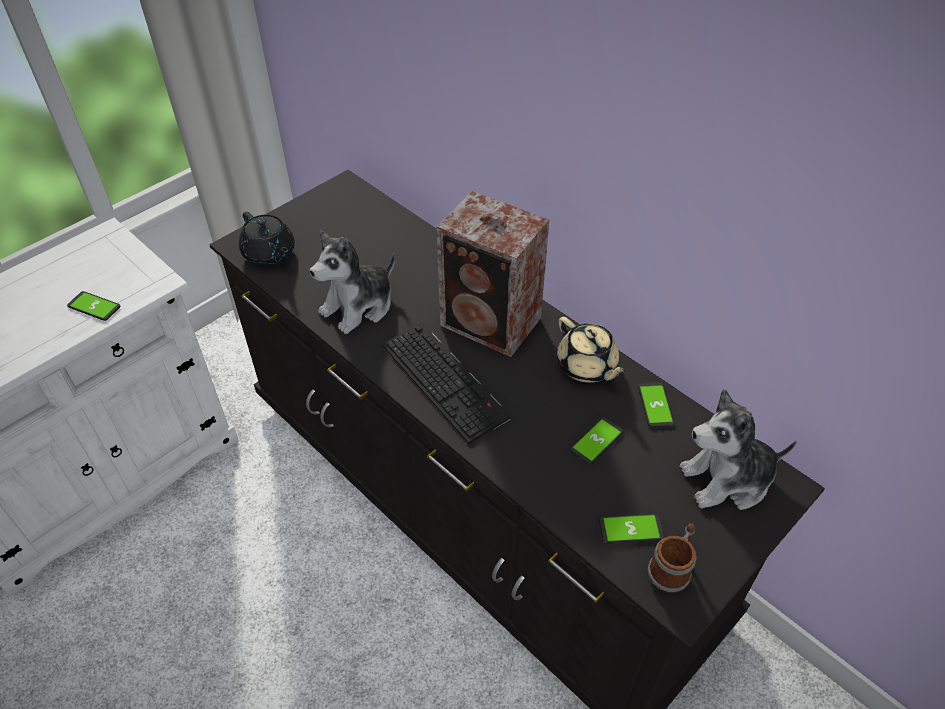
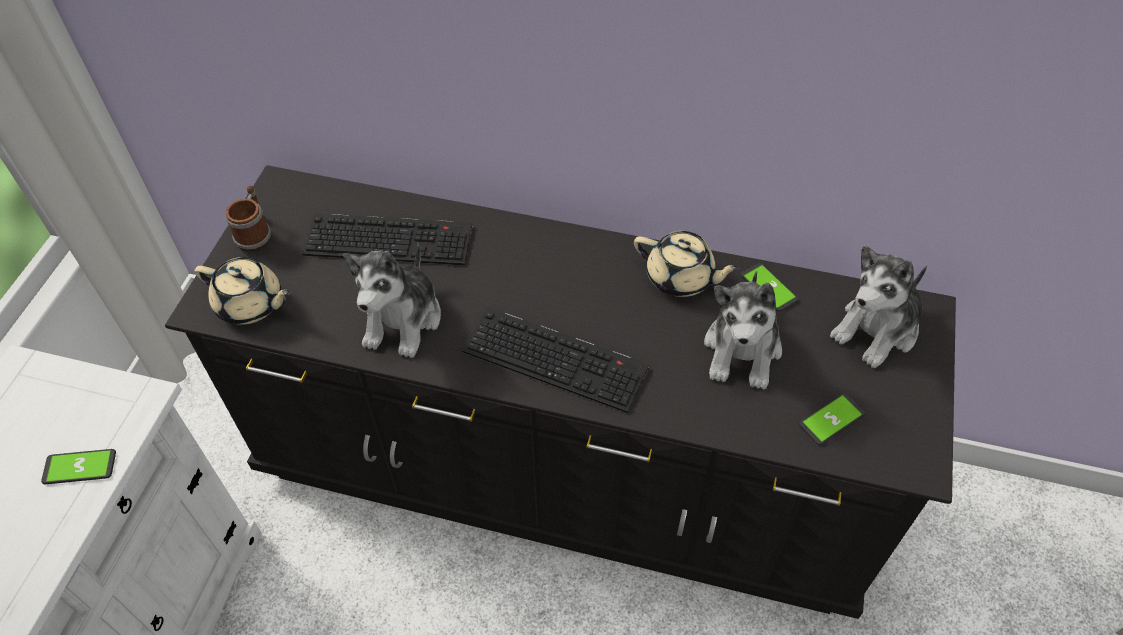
camera: 30 degrees left, 5 degrees up
(269, 254) = (251, 304): black teapot -> beige teapot
(392, 249) = (390, 238): none -> keyboard
(492, 324) = (558, 275): speaker -> none
(596, 441) = (742, 350): phone -> plush toy
(671, 569) = (889, 438): mug -> mug (256, 234)

